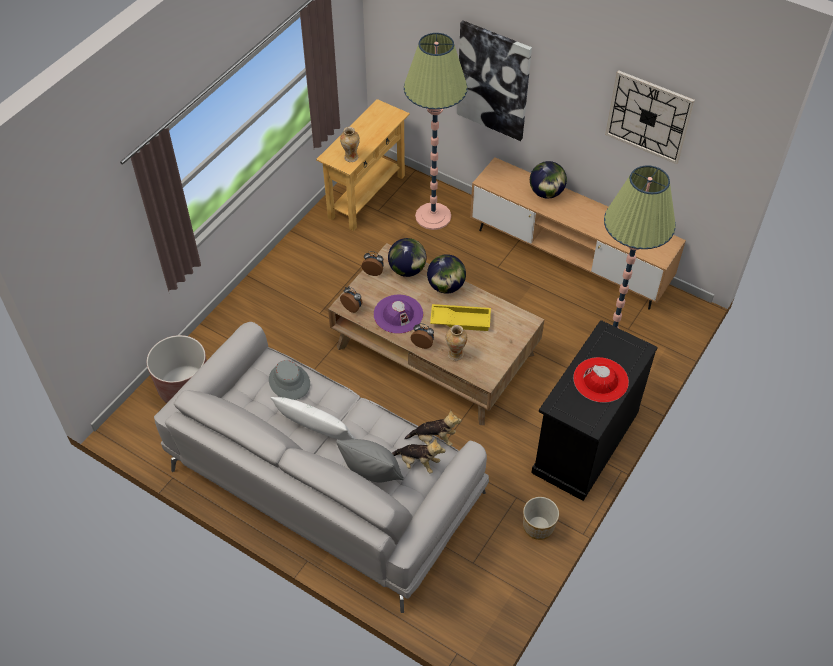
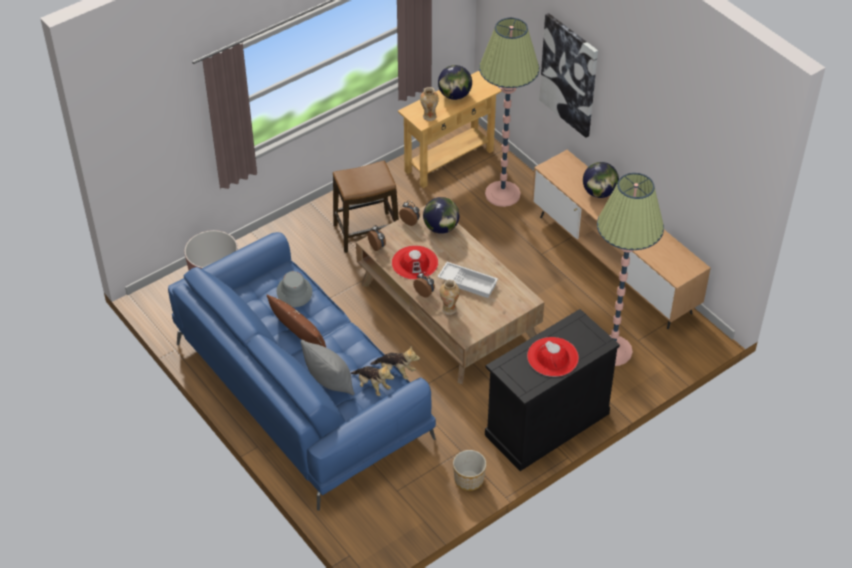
camera: 20 degrees right, 5 degrees down
(314, 428) = (299, 334): white pillow -> brown pillow
(318, 292) = (366, 232): none -> stool
(324, 481) = (300, 389): grey sofa -> blue sofa
(398, 314) = (415, 263): purple hat -> red hat
(446, 286) = (468, 251): globe -> globe (454, 95)
(461, 319) = (468, 282): yellow tray -> white tray
(648, 117) = (682, 137): wall clock -> none

